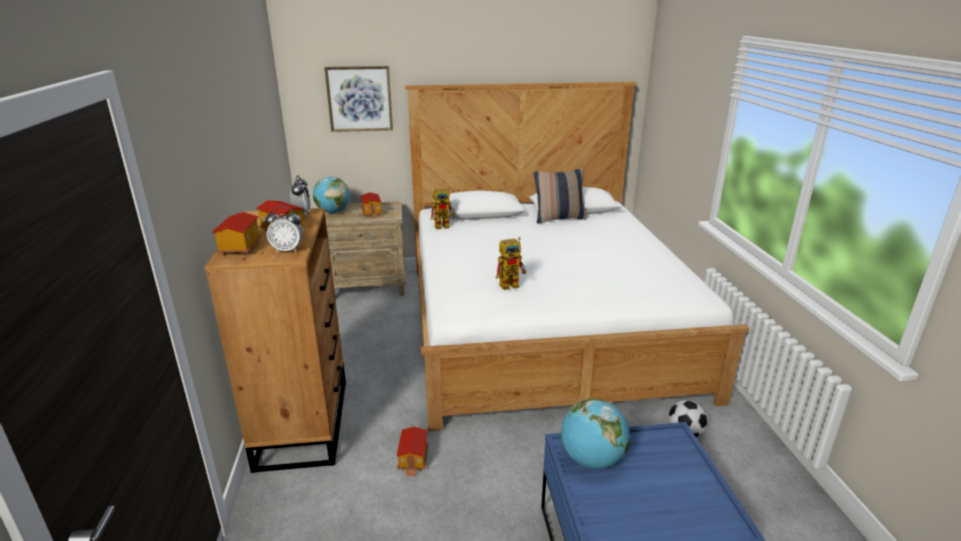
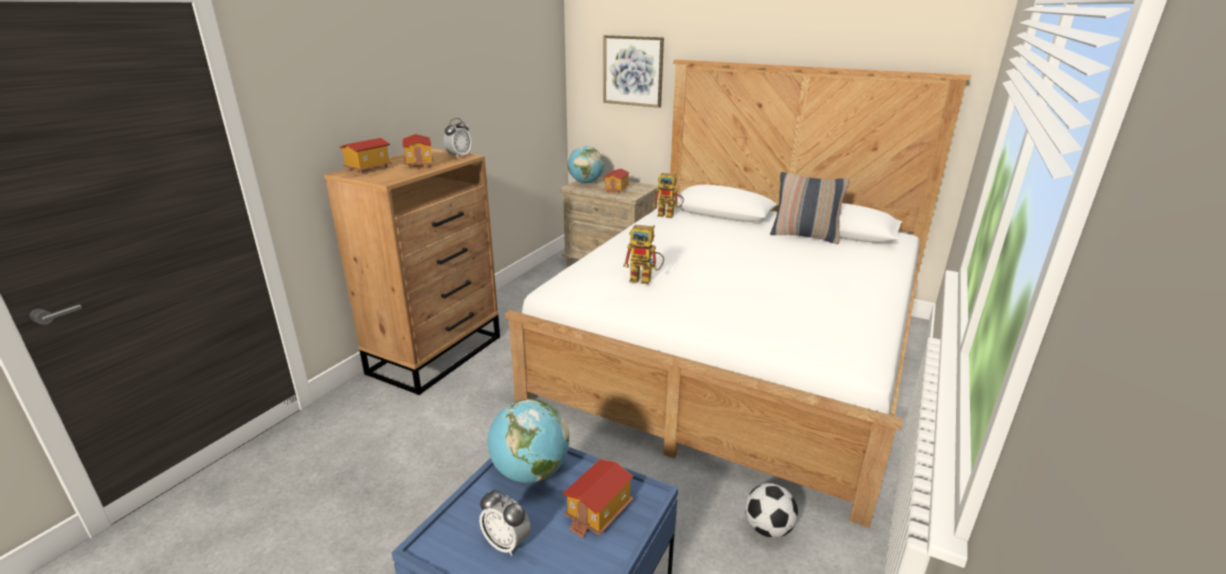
camera: 35 degrees right, 0 degrees up
(287, 250) = (392, 176): alarm clock -> alarm clock (506, 543)
(414, 459) = (477, 419): toy house -> toy house (599, 512)

